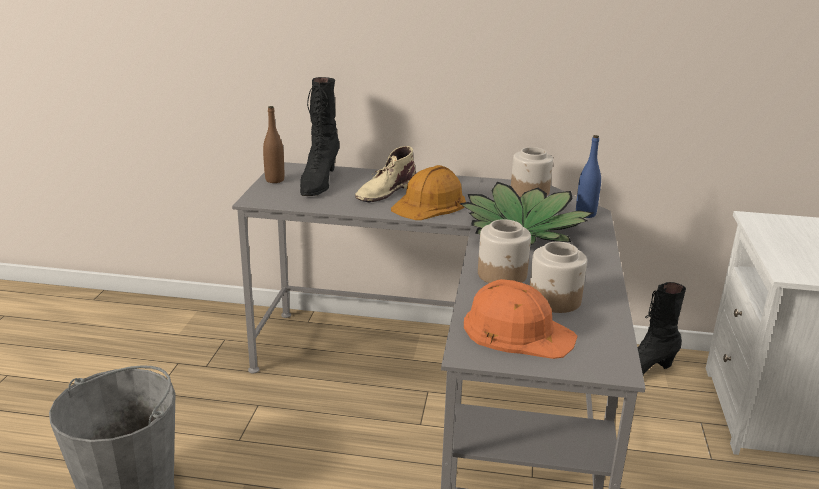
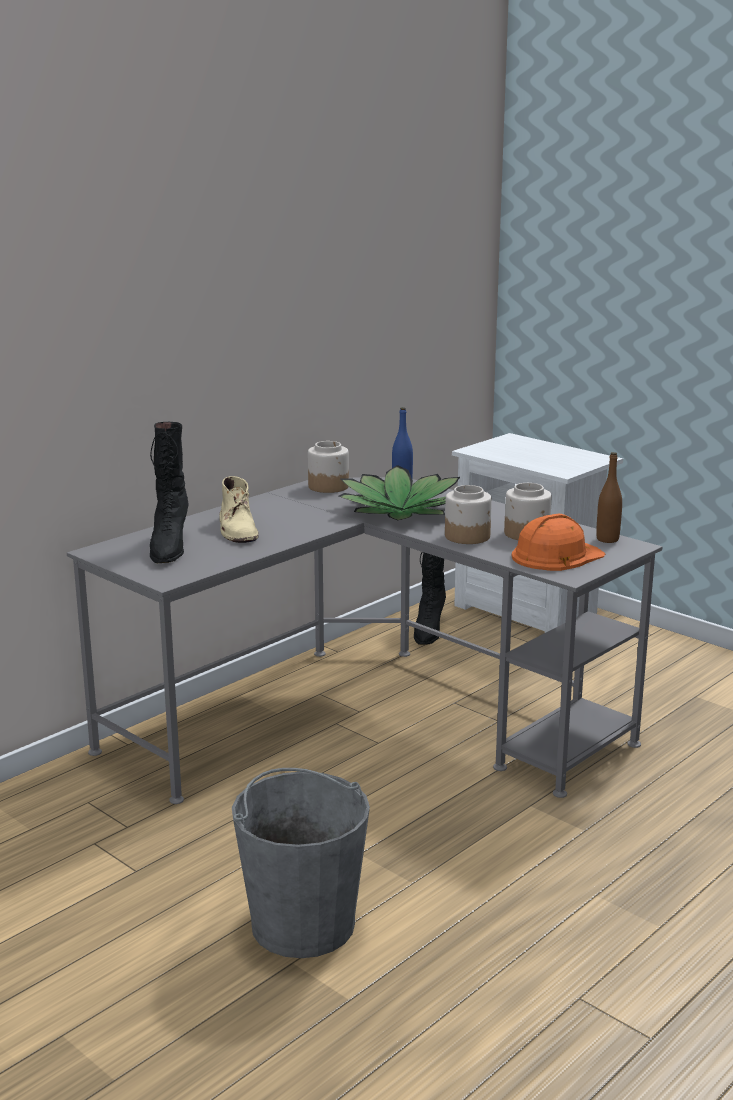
camera: 55 degrees left, 5 degrees down
(274, 180) = (125, 562): brown bottle -> brown bottle (607, 539)
(318, 183) = (169, 548): black boot -> black boot turned 45 degrees clockwise
(429, 204) = (296, 522): orange hard hat -> none

